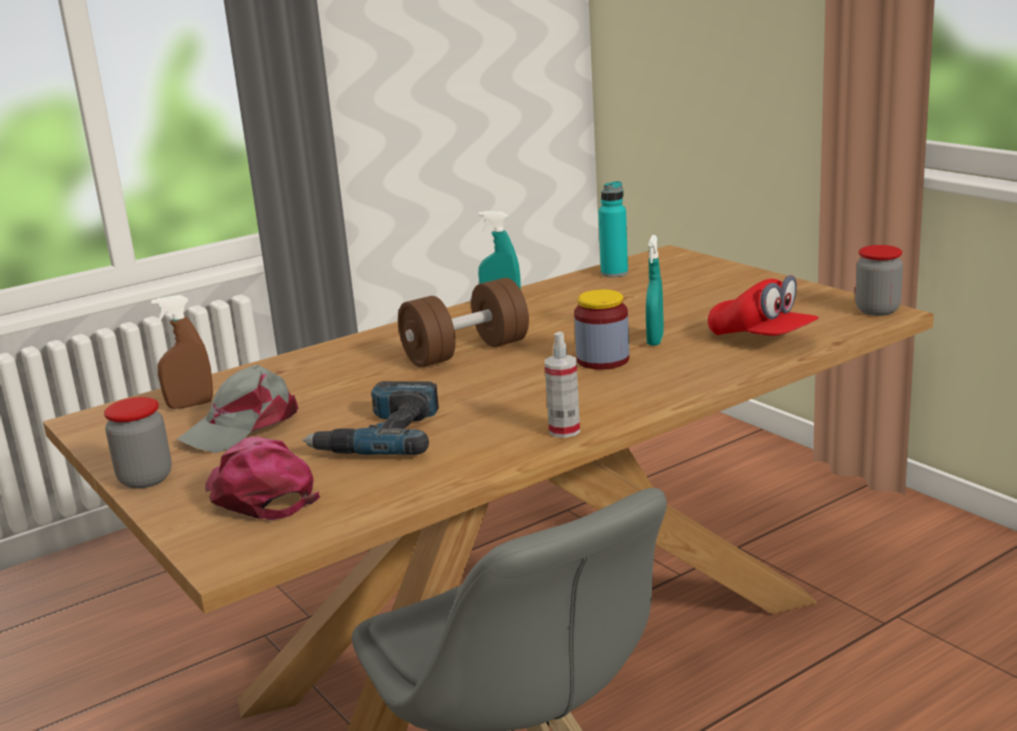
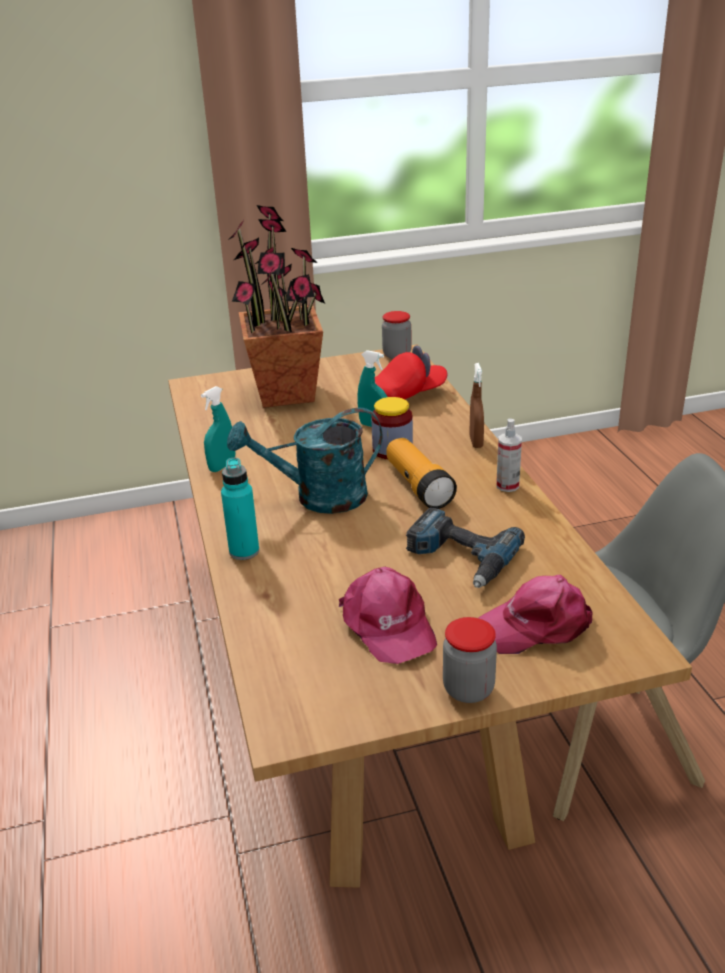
camera: 70 degrees left, 10 degrees up
(190, 405) = (304, 654): brown spray bottle -> brown spray bottle (476, 442)
(244, 426) = (387, 625): grey cap -> pink cap
(466, 352) = (318, 498): brown dumbbell -> turquoise watering can
(525, 388) = (418, 486): none -> flashlight
(614, 273) = (209, 411): turquoise bottle -> turquoise bottle (244, 551)
(691, 290) = (286, 394): none -> potted plant

